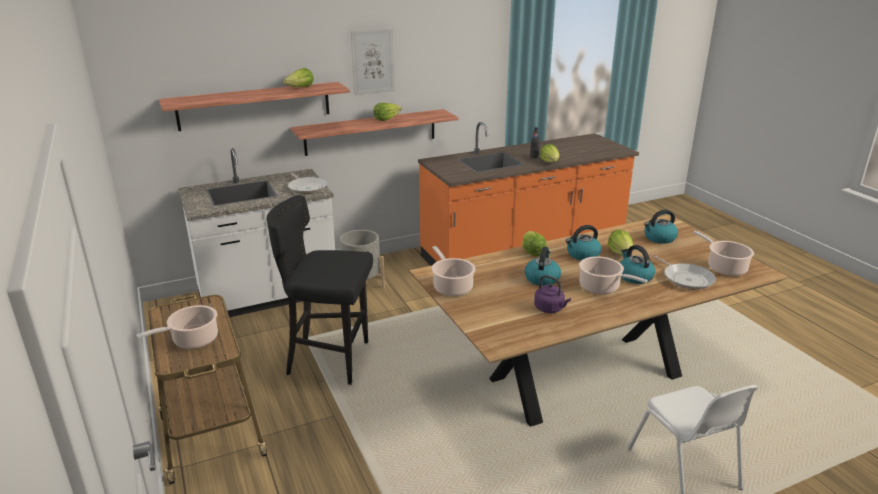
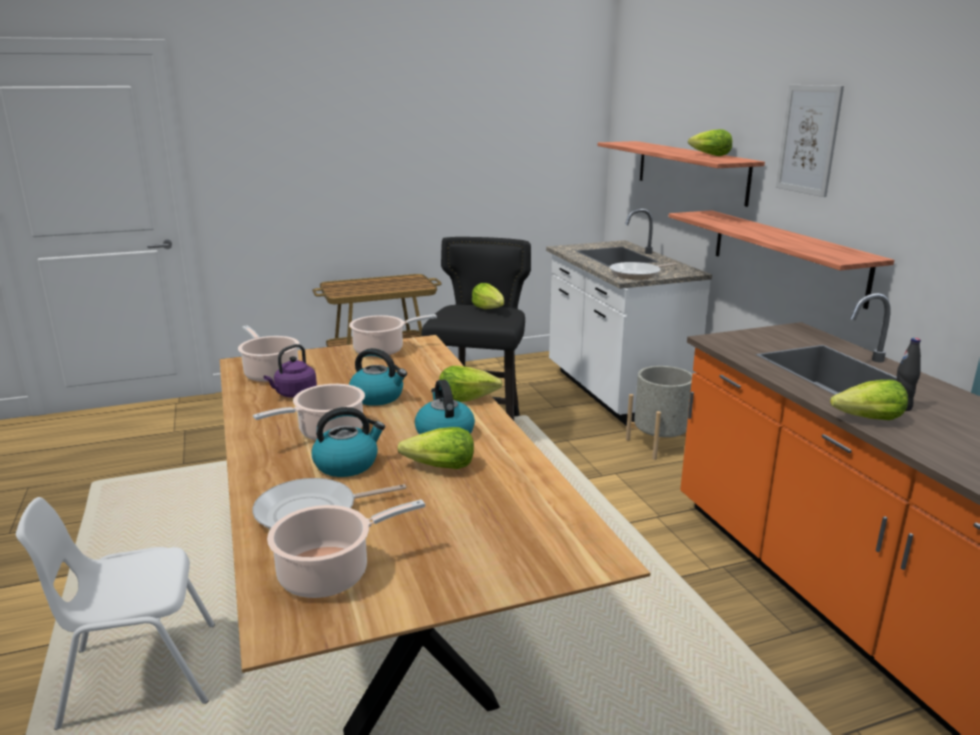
camera: 95 degrees right, 5 degrees down
(192, 340) = (363, 287): cooking pot -> cooking pot (270, 373)
(386, 119) = (785, 235): lettuce -> lettuce (489, 309)
(659, 238) = (500, 523): kettle -> none

